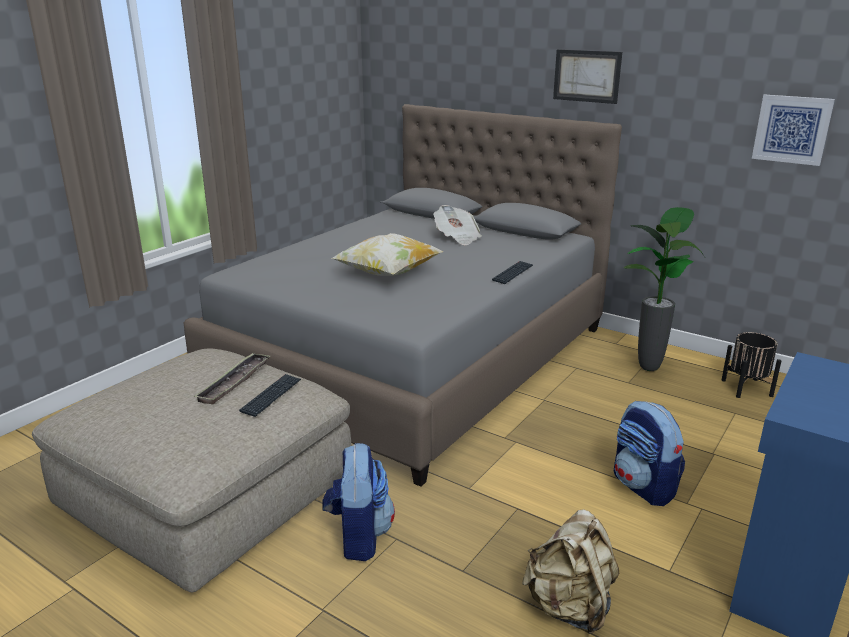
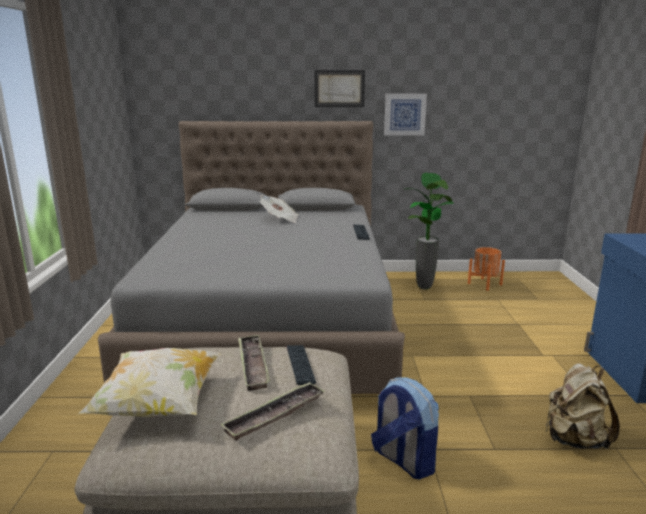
camera: 35 degrees left, 5 degrees down
(185, 429) = (275, 415): none -> tray
(387, 274) = (277, 251): pillow -> pillow (158, 405)
(644, 487) = (513, 355): backpack -> none
(746, 388) = (484, 284): black planter -> orange planter
(792, 129) = (480, 114): picture -> picture (405, 114)

